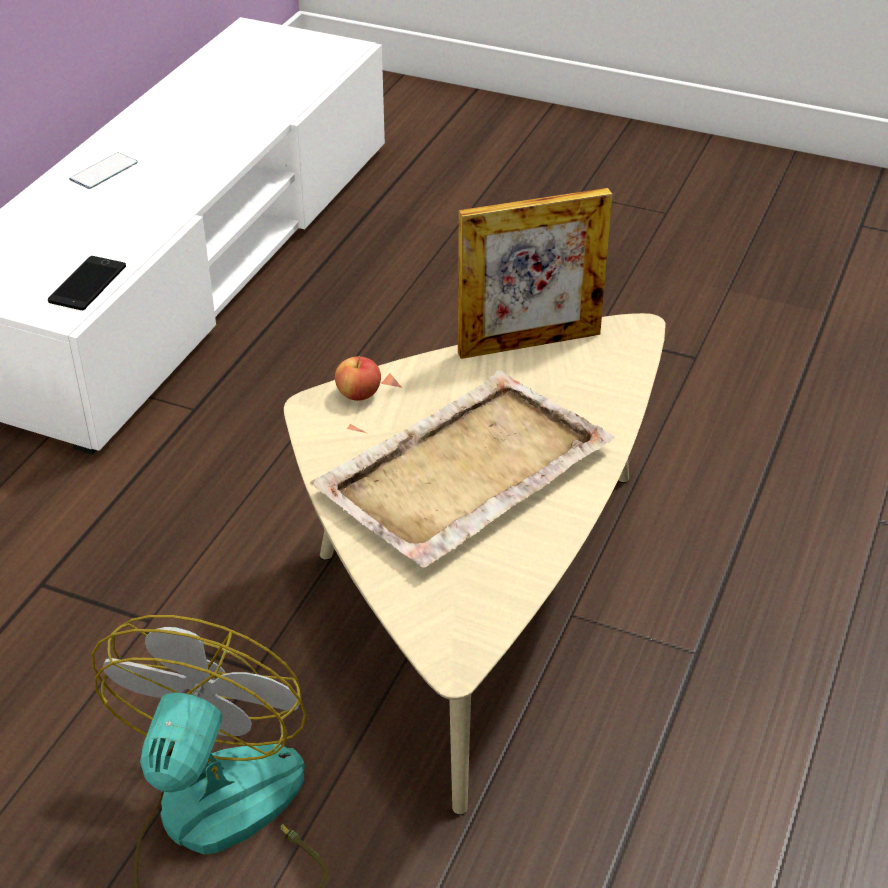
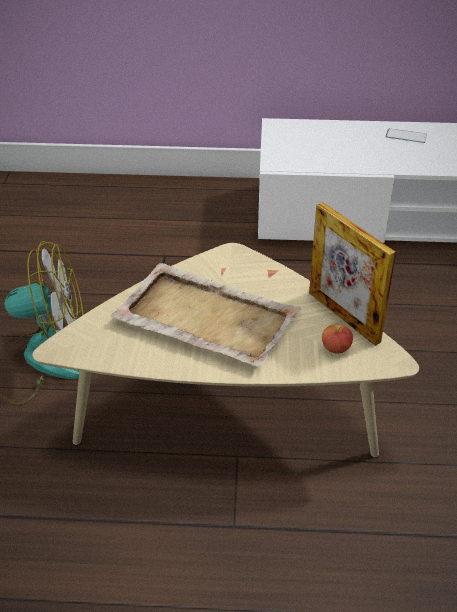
camera: 70 degrees right, 0 degrees up
(87, 284) = (304, 162): phone -> none
(358, 394) = (252, 264): apple -> apple (336, 348)

